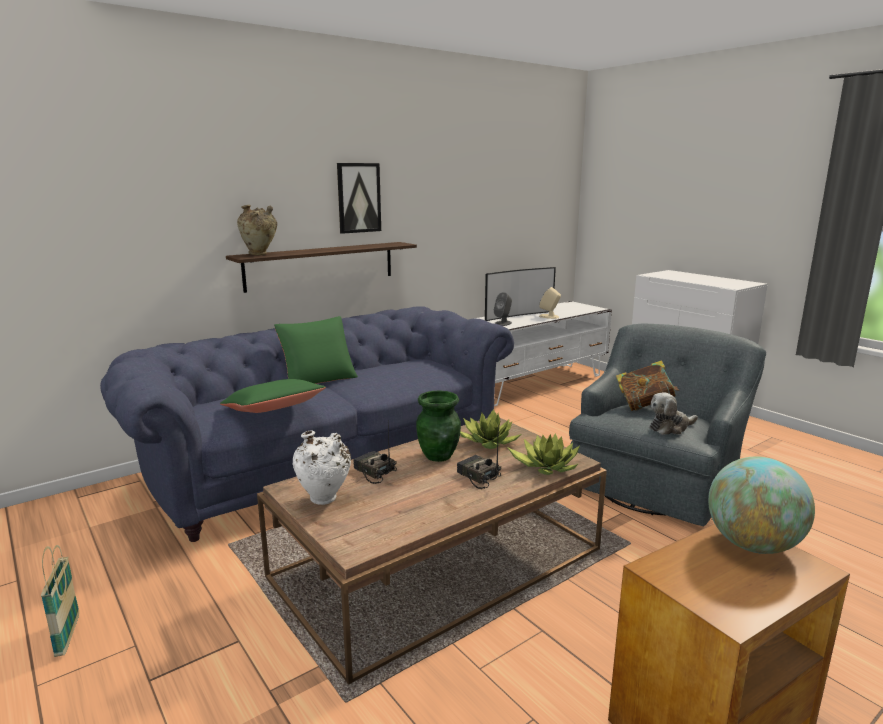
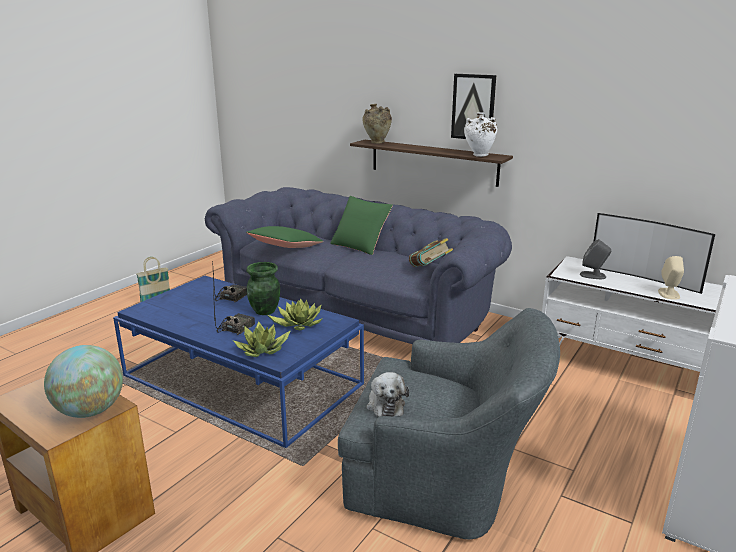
camera: 70 degrees right, 5 degrees up
(324, 500) = (190, 292): white vase -> white vase (479, 155)
(439, 563) = (243, 380): brown coffee table -> blue coffee table
(644, 406) = (439, 387): book -> book (430, 269)
(670, 427) = (385, 404): plush toy -> plush toy turned 150 degrees counterclockwise

